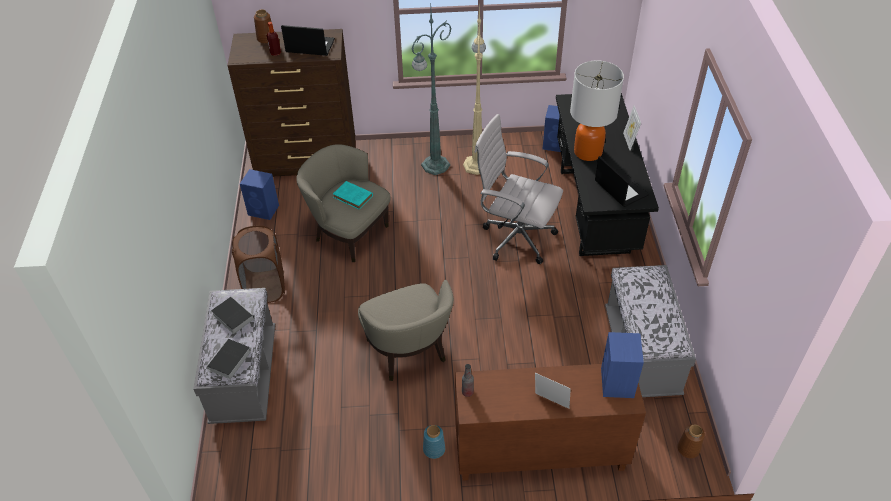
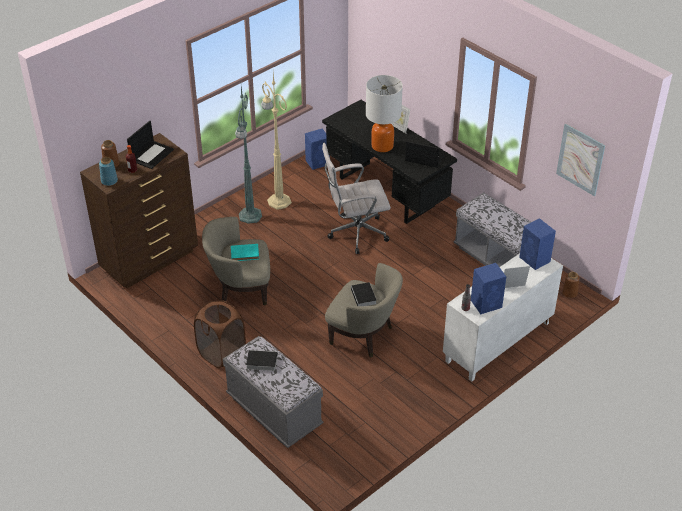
camera: 40 degrees left, 5 degrees down
(229, 361) = (292, 386): book -> book (364, 297)
(264, 210) = (158, 308): blue speaker -> blue speaker (487, 303)
(309, 46) = (152, 154): laptop -> laptop turned 150 degrees clockwise
(434, 449) = (438, 376): blue vase -> blue vase (109, 181)
(539, 454) = (498, 343): brown cabinet -> white cabinet
(756, 285) = (580, 159): none -> picture

